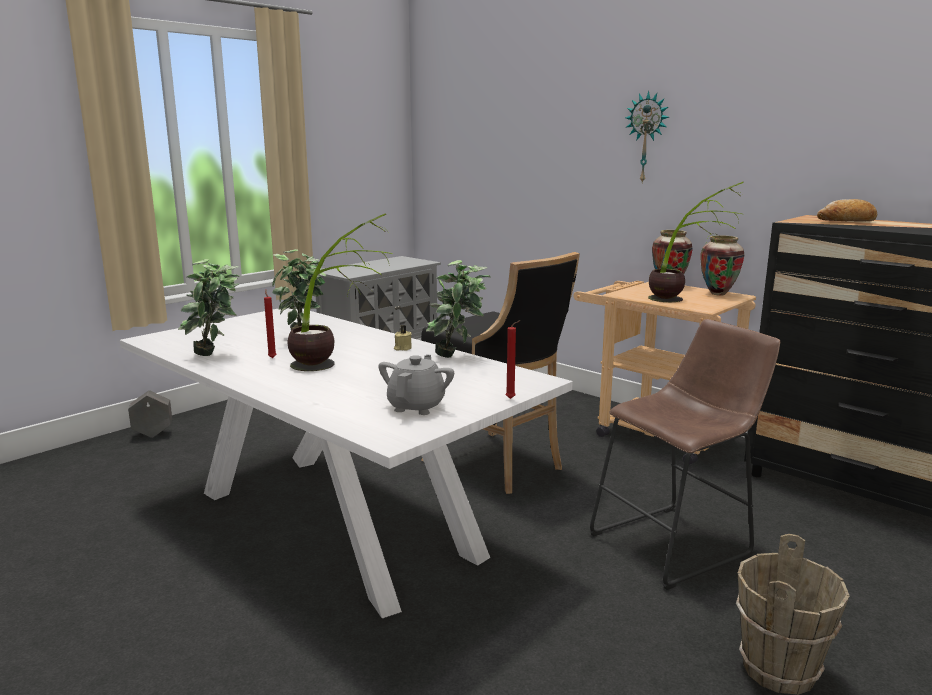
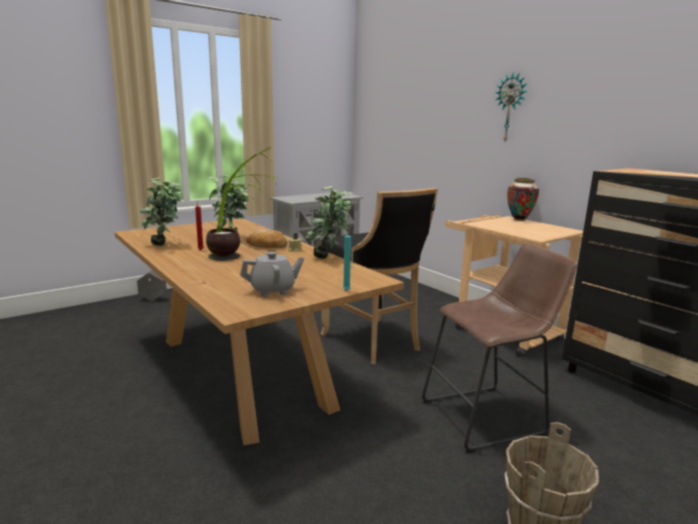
camera: 10 degrees right, 0 degrees up
(336, 522) = (243, 371): white dining table -> brown dining table
(416, 406) = (273, 290): grey teapot -> grey teapot turned 45 degrees clockwise
(512, 399) = (347, 291): red candle -> turquoise candle
(684, 301) = (524, 231): potted plant -> none
(718, 294) = (555, 228): vase -> none
(846, 221) = (658, 173): bread -> bread (266, 246)

